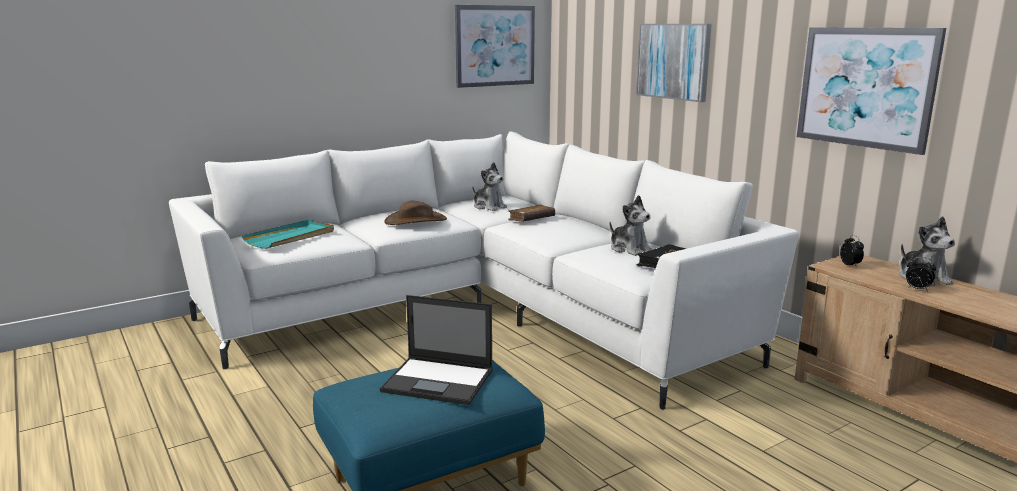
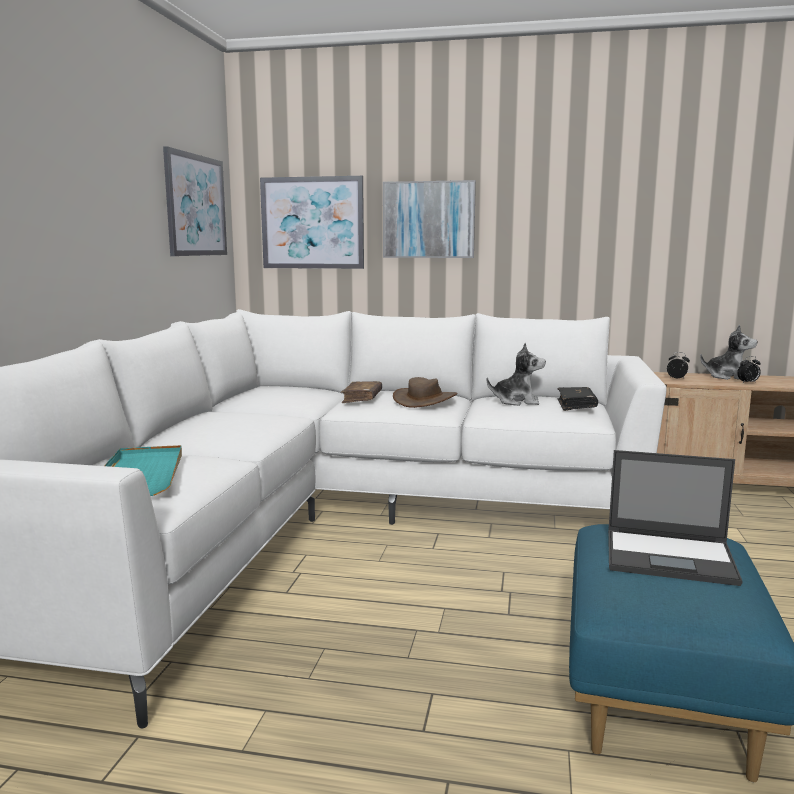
camera: 45 degrees left, 5 degrees down
(415, 221) = (249, 423): brown hat -> brown hat (425, 400)
(439, 381) = (671, 557): laptop -> laptop turned 45 degrees clockwise
(488, 207) = (280, 397): plush toy -> none
(865, 87) = (646, 231): picture -> picture (312, 223)

